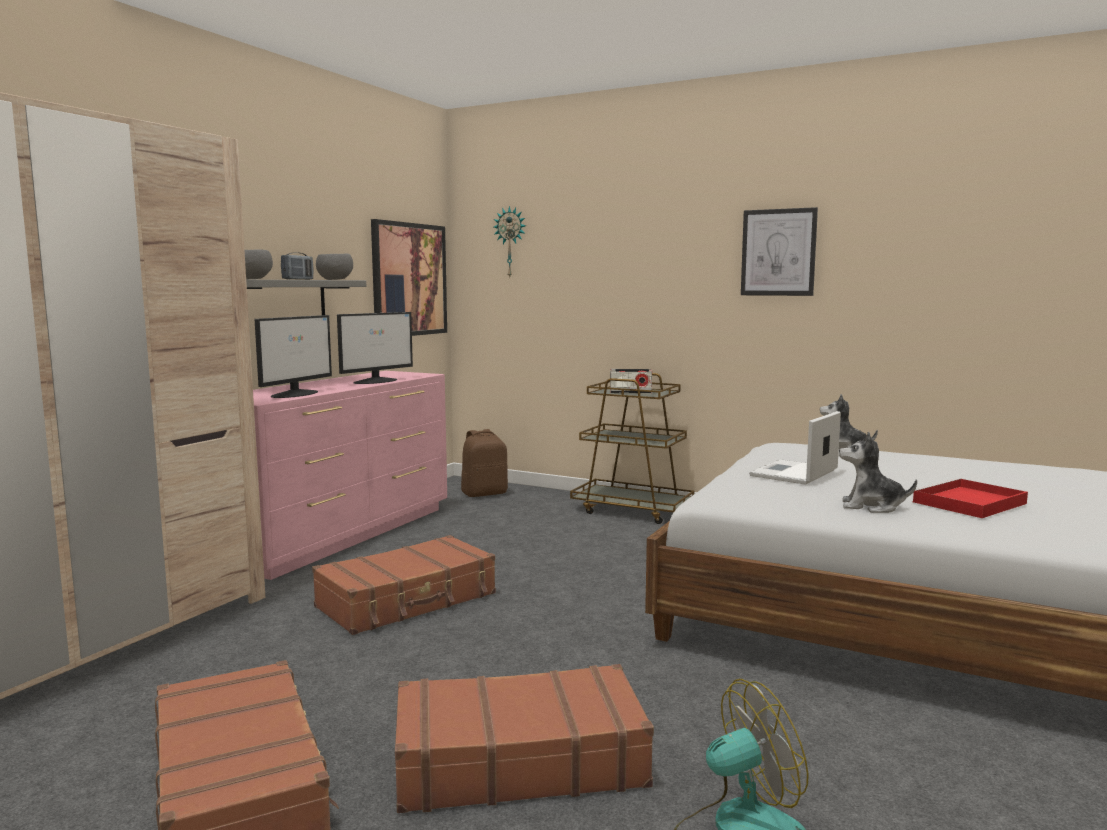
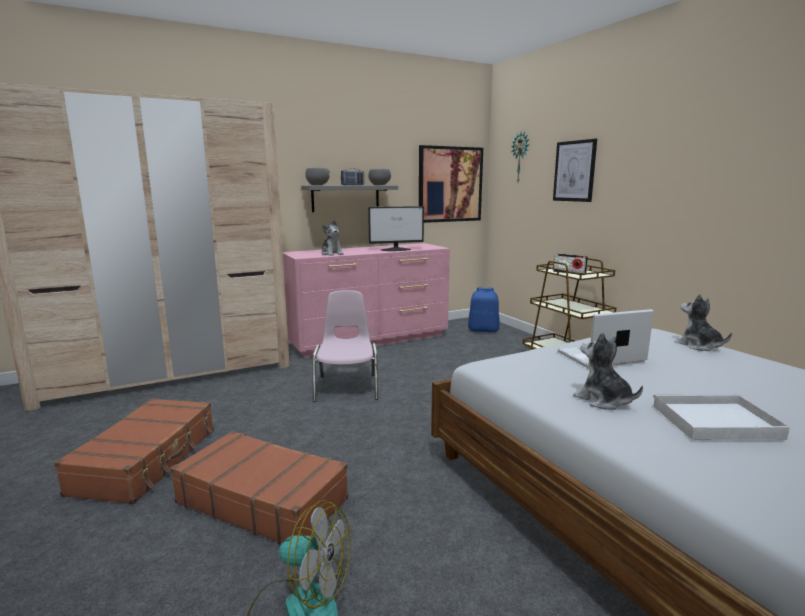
camera: 35 degrees right, 5 degrees up
(295, 394) = (332, 254): monitor -> plush toy
(408, 601) = (347, 387): brown suitcase -> pink chair
(484, 493) = (483, 330): brown backpack -> blue backpack
(778, 252) = (707, 160): picture -> picture (574, 171)
(968, 503) = (713, 421): red tray -> white tray

